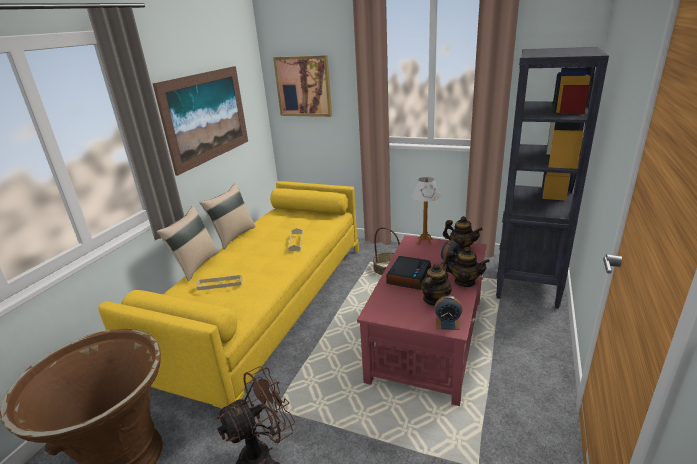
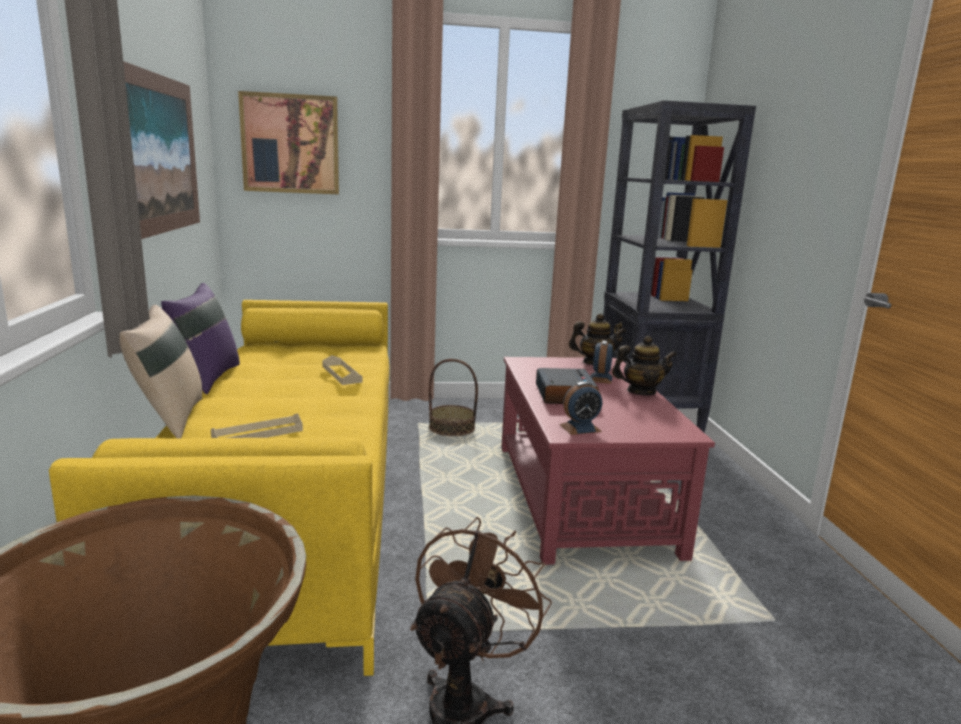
camera: 30 degrees left, 10 degrees down
(233, 236) = (206, 378): beige pillow -> purple pillow
(425, 241) = (540, 360): table lamp -> none
(434, 300) = (628, 412): teapot -> none
(447, 323) = (672, 430): alarm clock -> alarm clock (580, 428)

